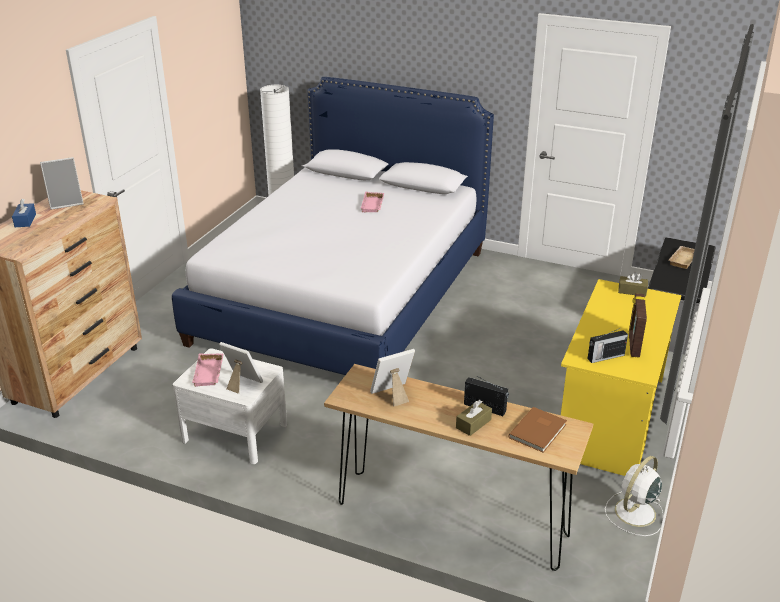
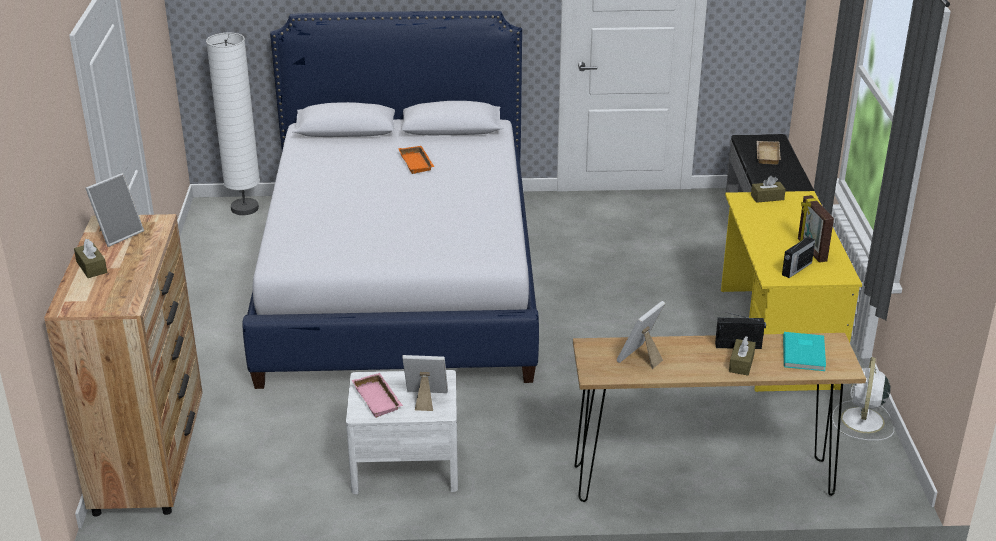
camera: 25 degrees left, 0 degrees up
(25, 220) = (91, 267): blue tissue box -> brown tissue box
(373, 205) = (417, 163): pink tray -> orange tray
(539, 431) = (805, 353): brown book -> turquoise book

